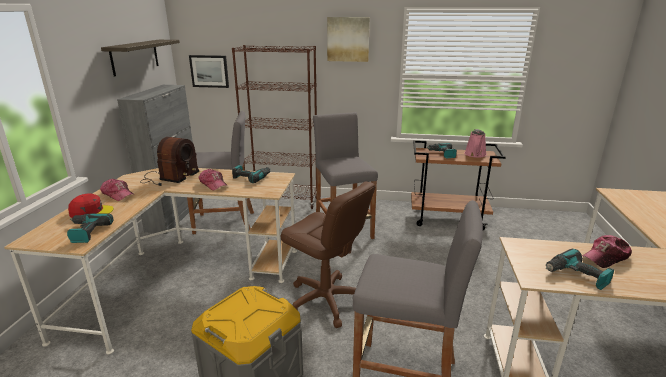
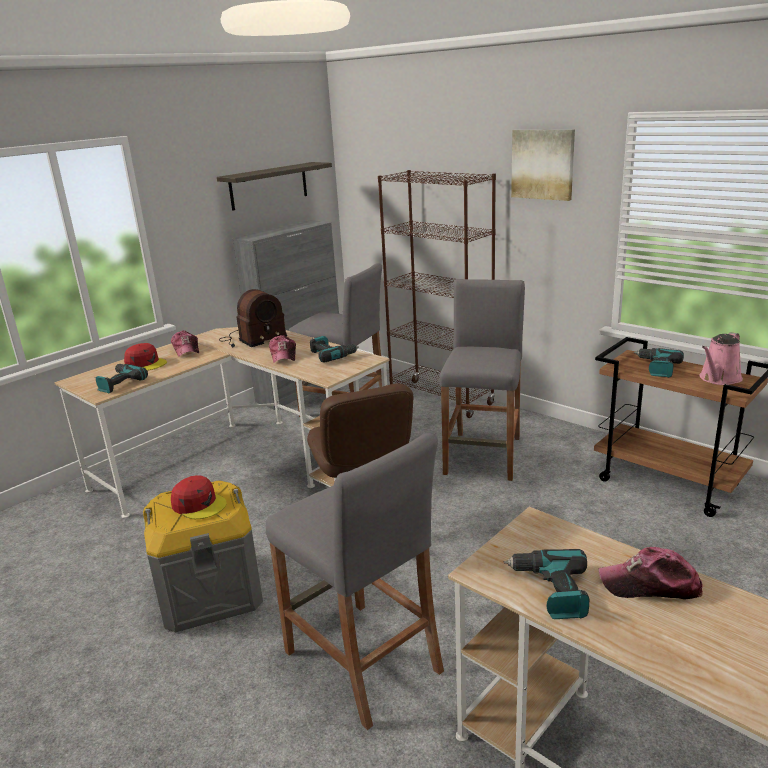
camera: 35 degrees right, 0 degrees up
(209, 71) = (372, 204): picture -> none
(250, 309) = (199, 504): none -> red cap

